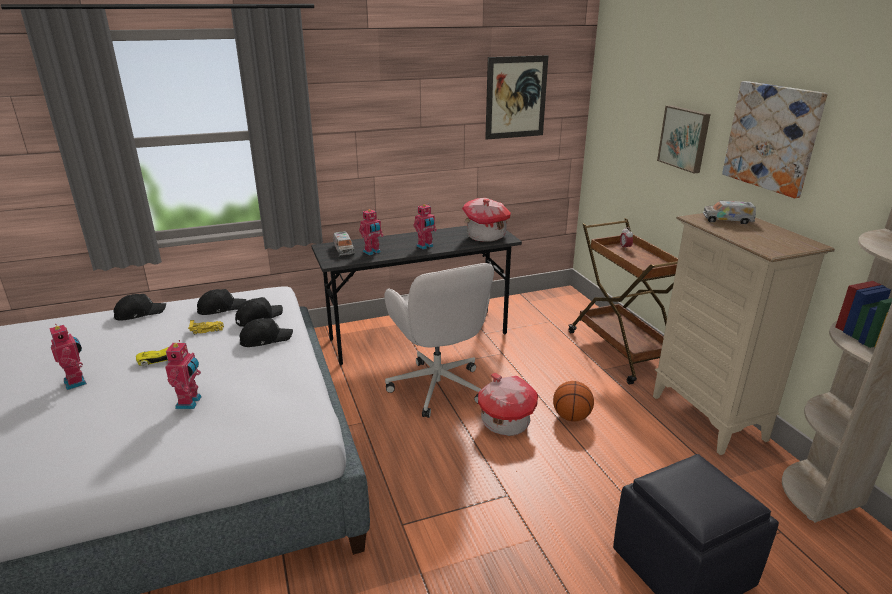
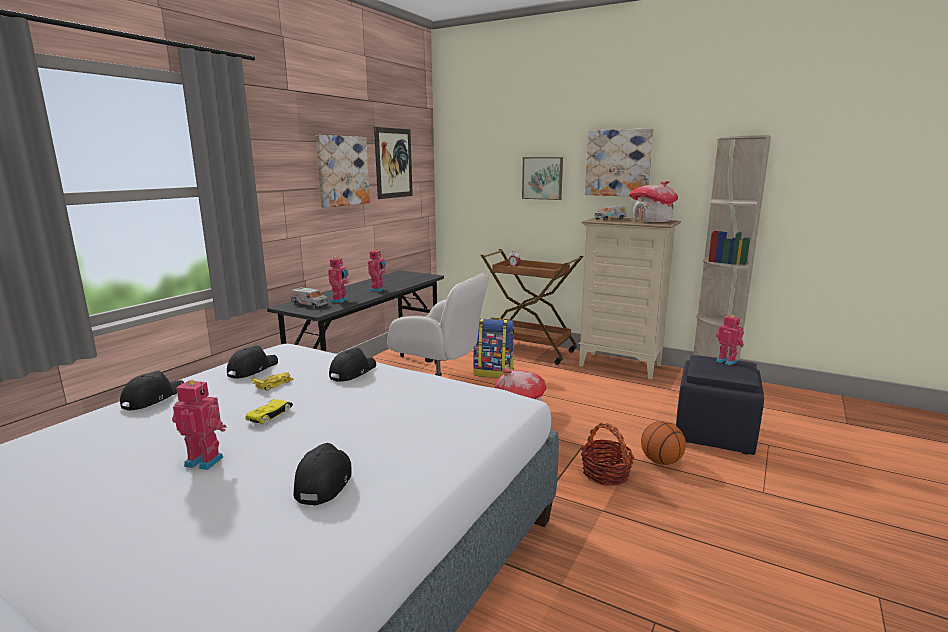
camera: 40 degrees left, 10 degrees down
(190, 402) = (384, 423): toy robot -> toy robot (727, 361)
(258, 317) = (312, 363): black cap -> black cap (324, 481)
(434, 109) = (342, 171): none -> picture
(481, 539) = (605, 474): none -> basket
(485, 236) = (411, 277): toy house -> toy house (652, 221)
(544, 366) = (493, 373): none -> backpack
(571, 417) = (553, 392): basketball -> basketball (661, 461)

